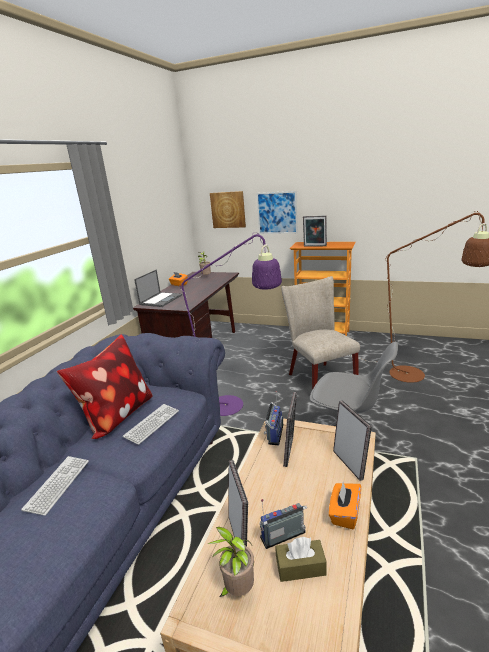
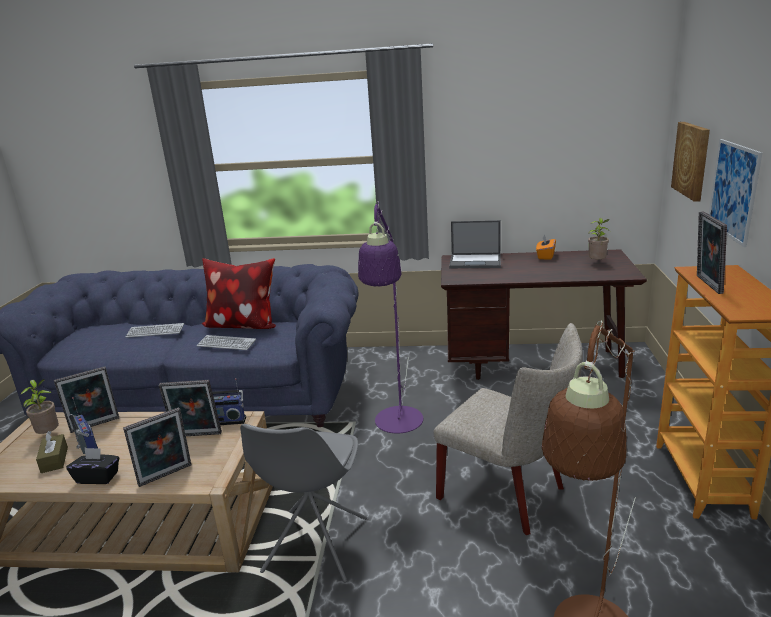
camera: 75 degrees right, 0 degrees up
(318, 378) = (509, 494): beige chair -> beige chair turned 75 degrees clockwise
(344, 513) = (98, 477): orange tissue box -> black tissue box

